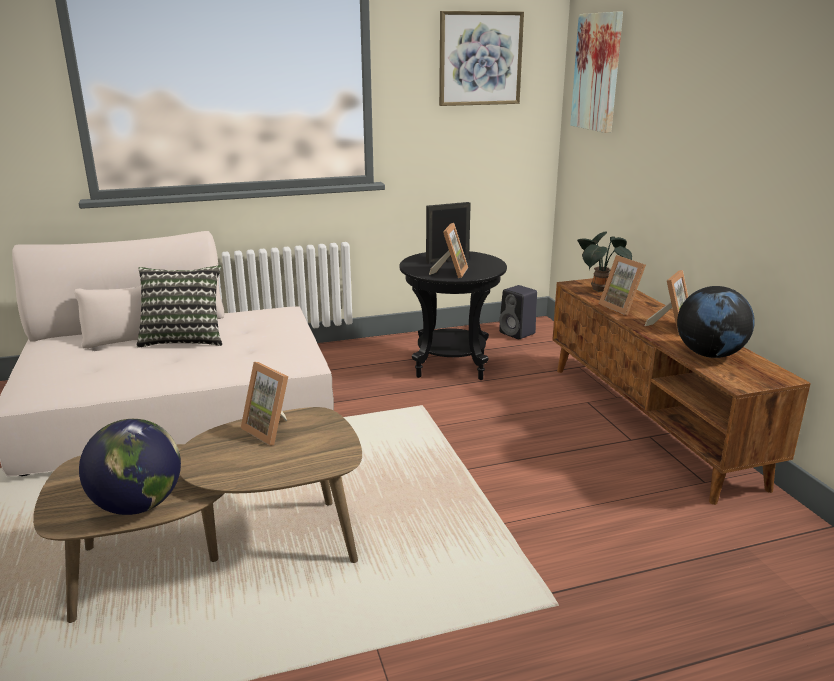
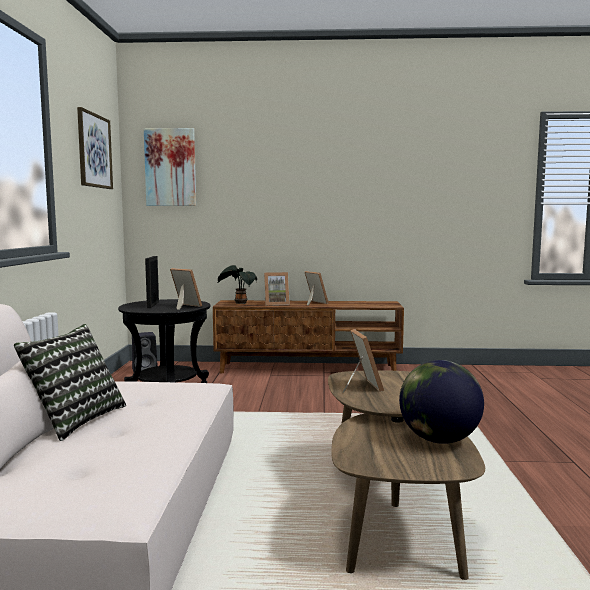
camera: 70 degrees left, 15 degrees down
(272, 430) = (360, 386): picture frame -> picture frame turned 75 degrees counterclockwise
(709, 354) = (356, 304): globe -> none

